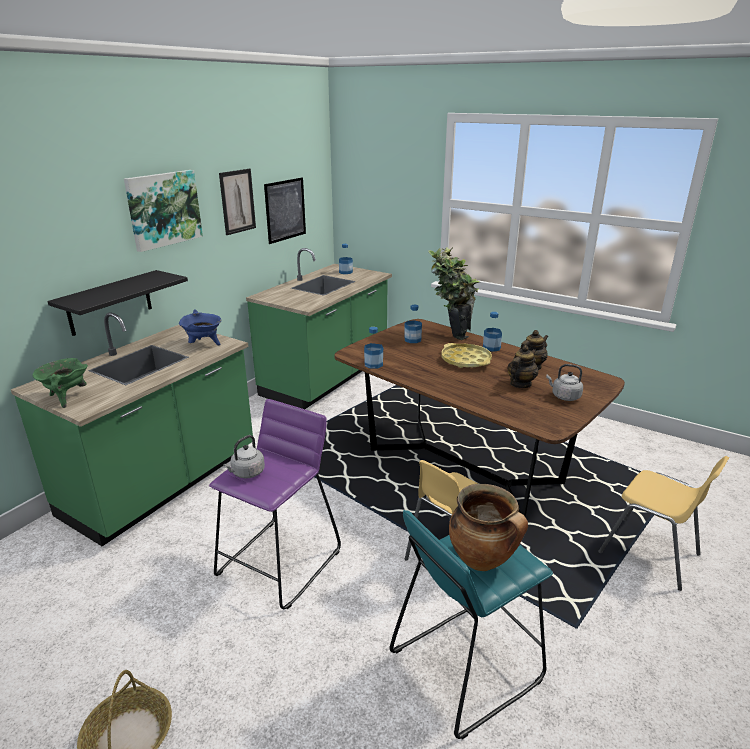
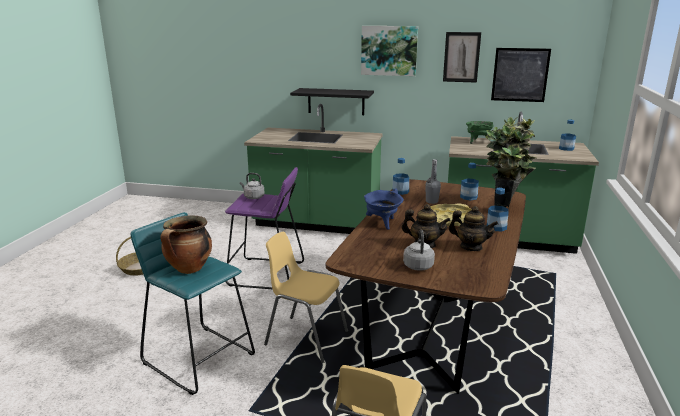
camera: 70 degrees right, 5 degrees down
(67, 398) = (265, 135): green cooking pot -> green cooking pot (478, 142)
(204, 345) = (355, 142): blue cooking pot -> blue cooking pot (382, 223)
(413, 357) = (432, 201): none -> grey bottle

